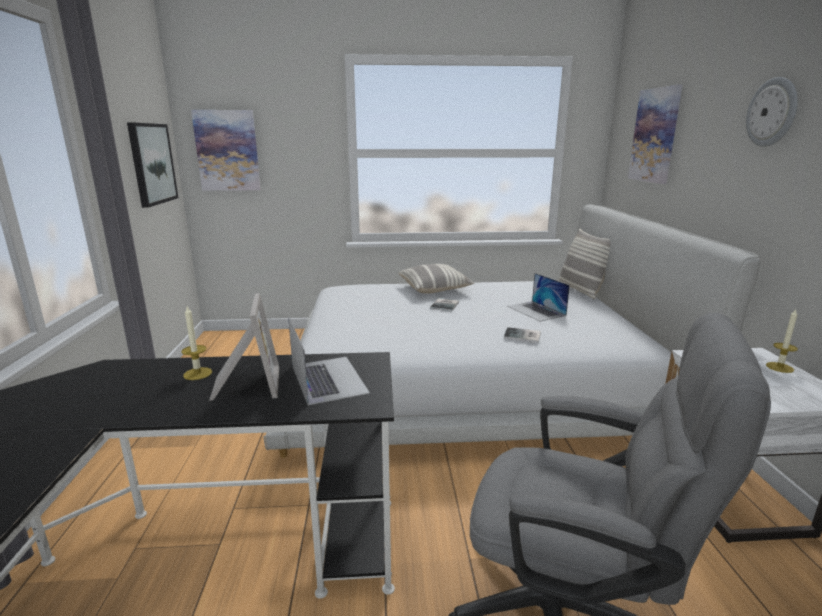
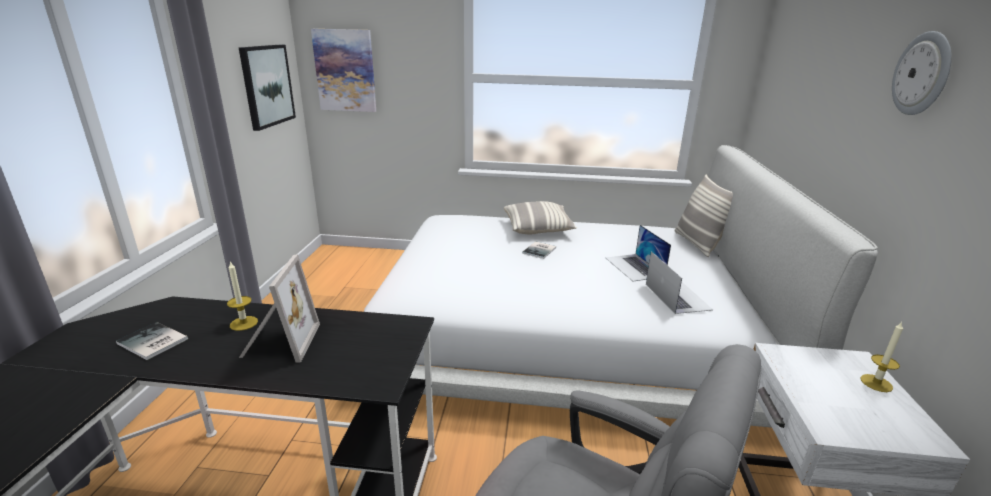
camera: 10 degrees right, 5 degrees up
(328, 378) = (358, 345): laptop -> laptop (677, 296)
(523, 336) = (606, 299): book -> book (152, 342)
(655, 135) = (801, 77): picture -> none

